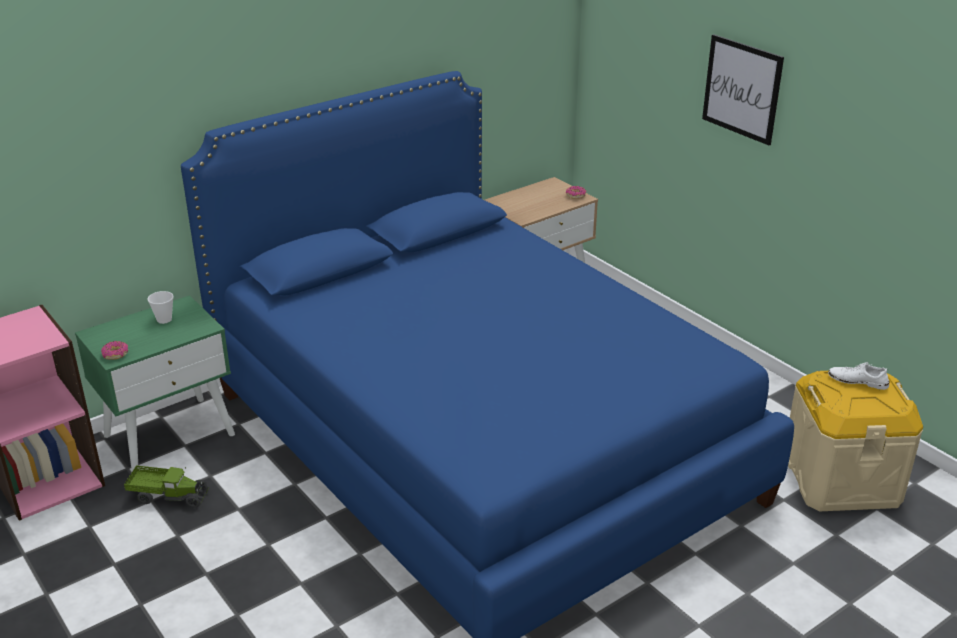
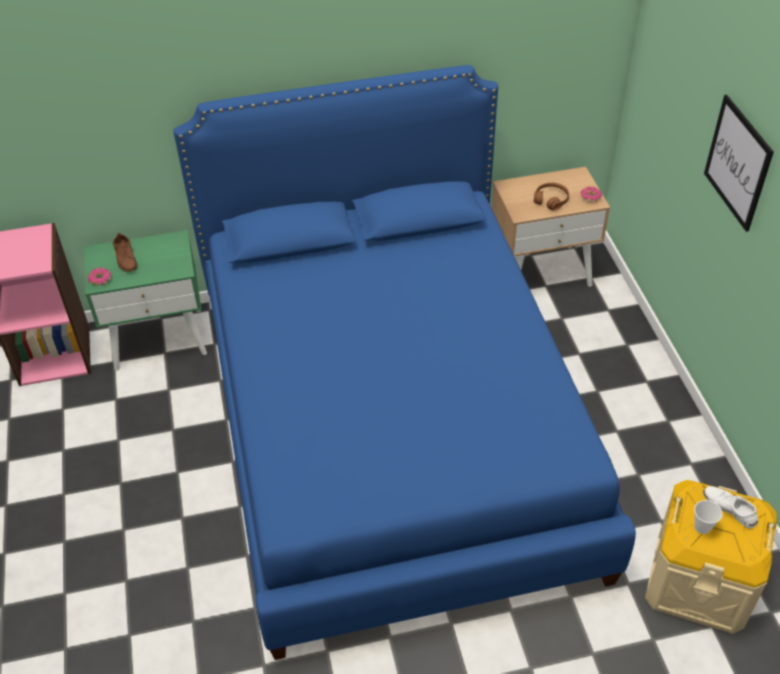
camera: 25 degrees right, 15 degrees up
(134, 331) = (126, 258): none -> brown shoe
(164, 319) = (154, 252): cup -> cup (702, 527)
(168, 496) = (129, 399): toy truck -> none
(542, 204) = (551, 200): none -> brown headphones

